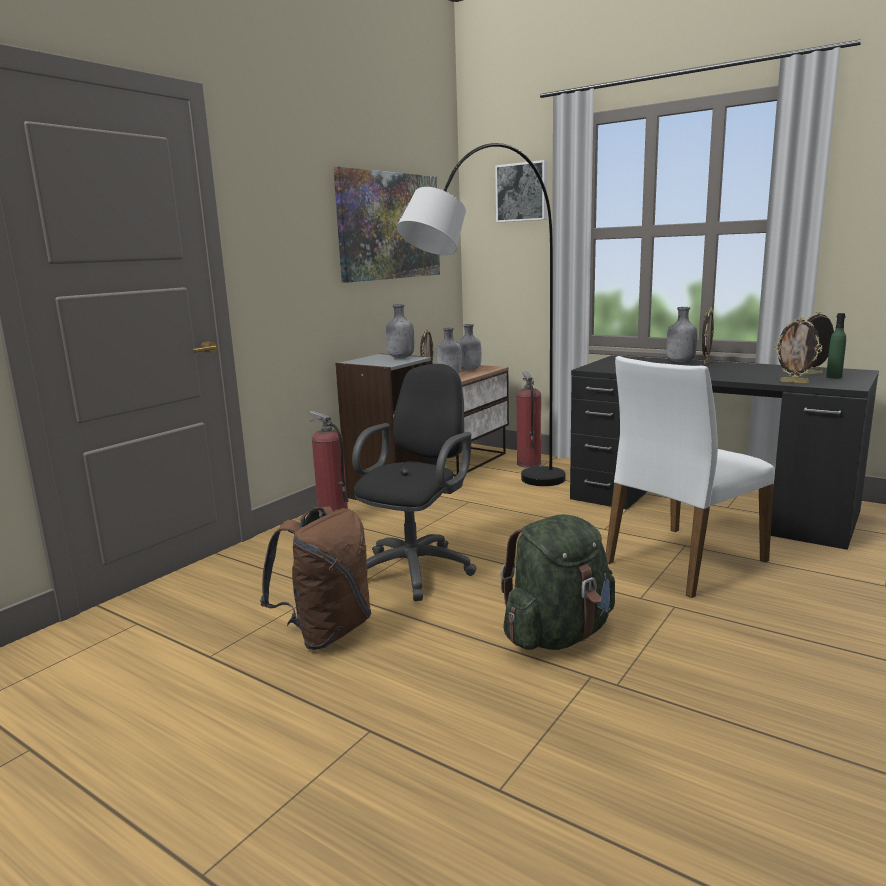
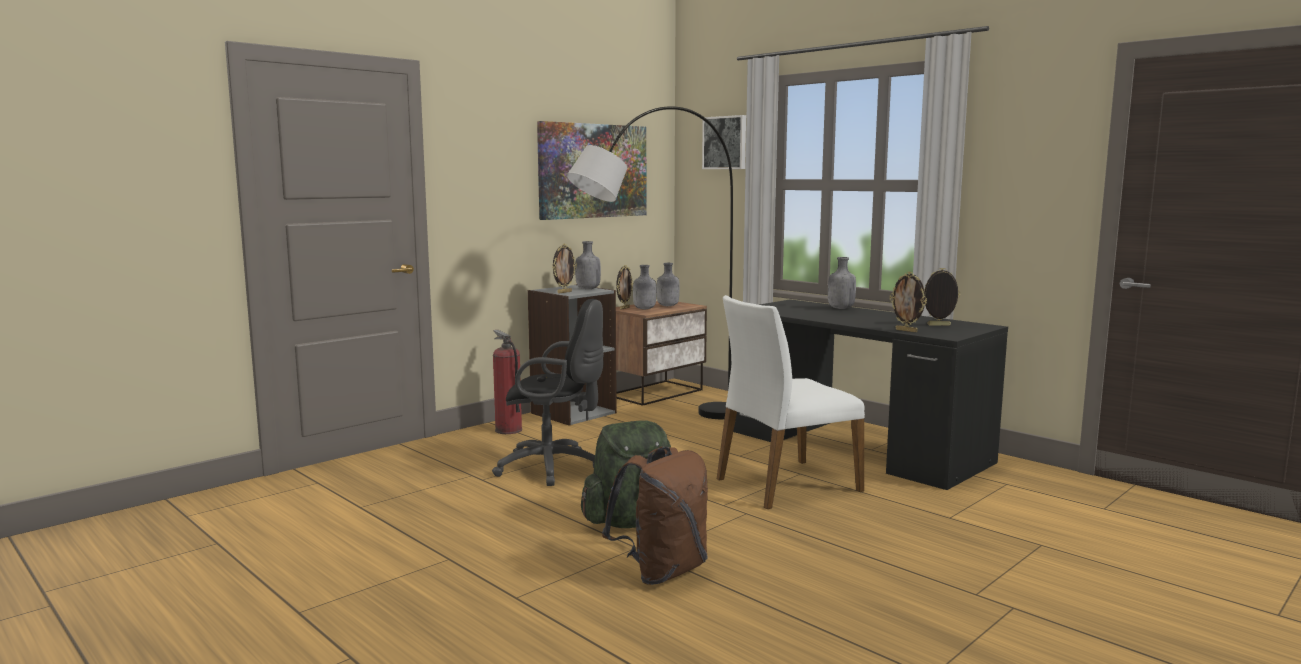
camera: 10 degrees right, 5 degrees down
(326, 632) = (454, 501): brown backpack -> brown backpack (662, 571)
(417, 568) = (555, 468): black office chair -> black office chair turned 60 degrees clockwise
(528, 463) = (717, 400): fire extinguisher -> none
(706, 363) = (861, 311): picture frame -> picture frame (564, 292)
(834, 377) = (952, 329): green bottle -> none

